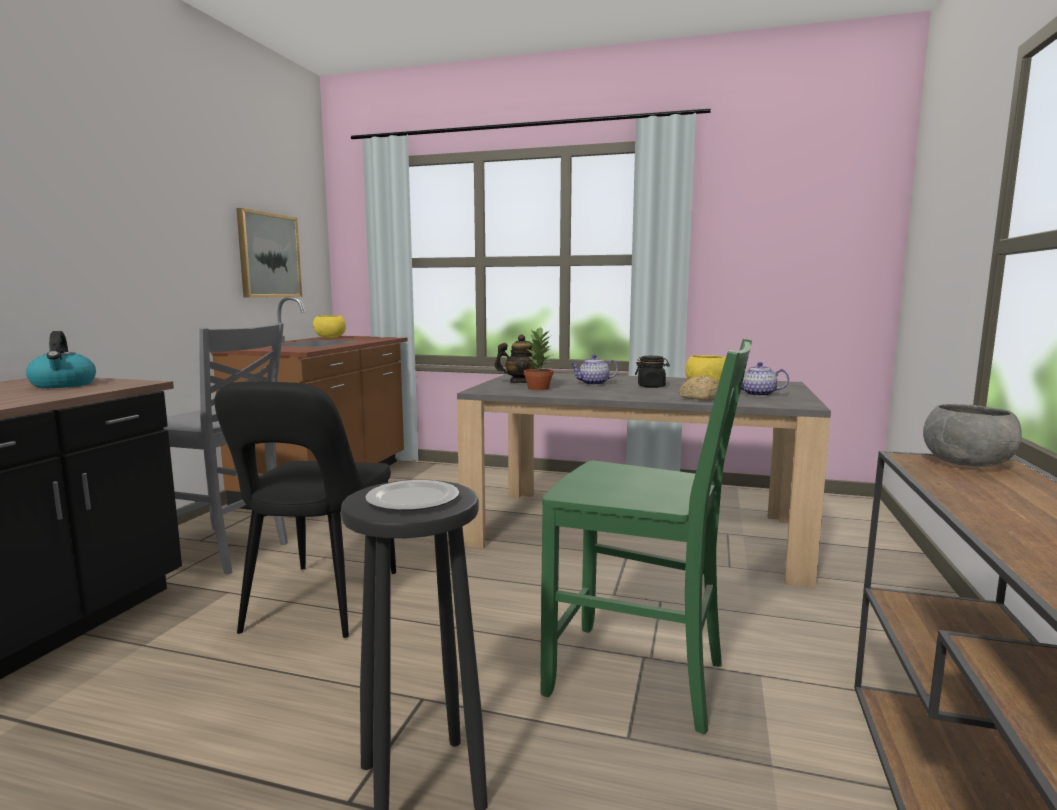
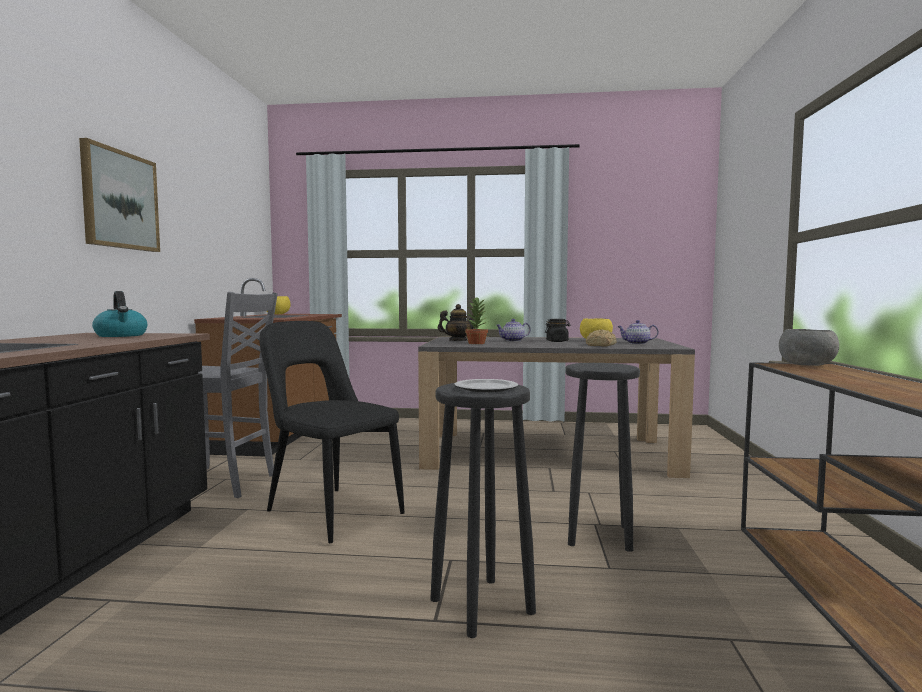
camera: 10 degrees left, 5 degrees down
(268, 255) = (232, 244): picture -> picture (120, 200)
(319, 605) = (330, 512): black chair -> black chair turned 135 degrees clockwise
(639, 678) = (598, 536): green chair -> black stool

